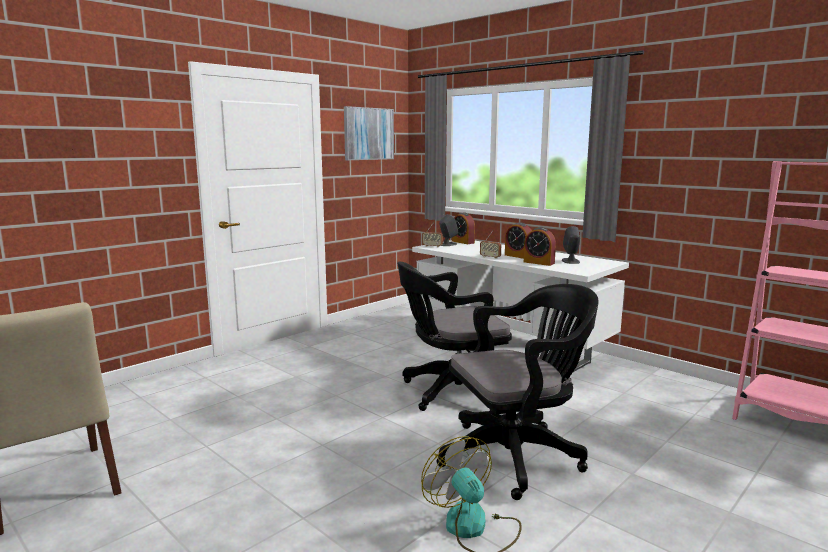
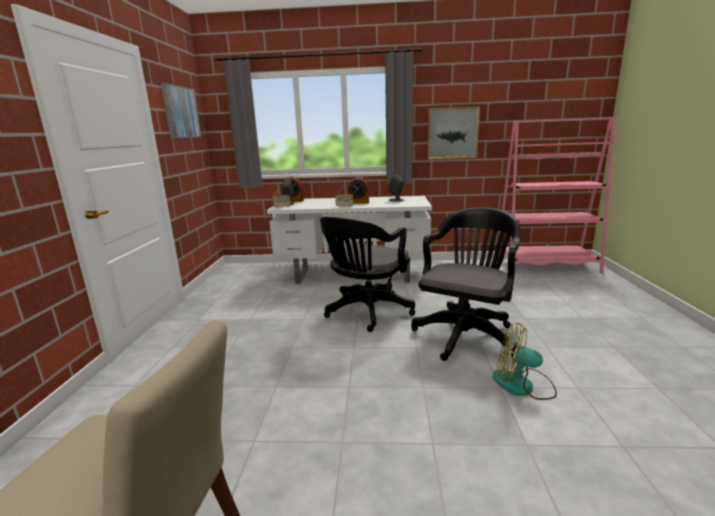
camera: 40 degrees left, 5 degrees up
(539, 263) = (383, 204): alarm clock -> none
(691, 173) = (452, 133): none -> picture

